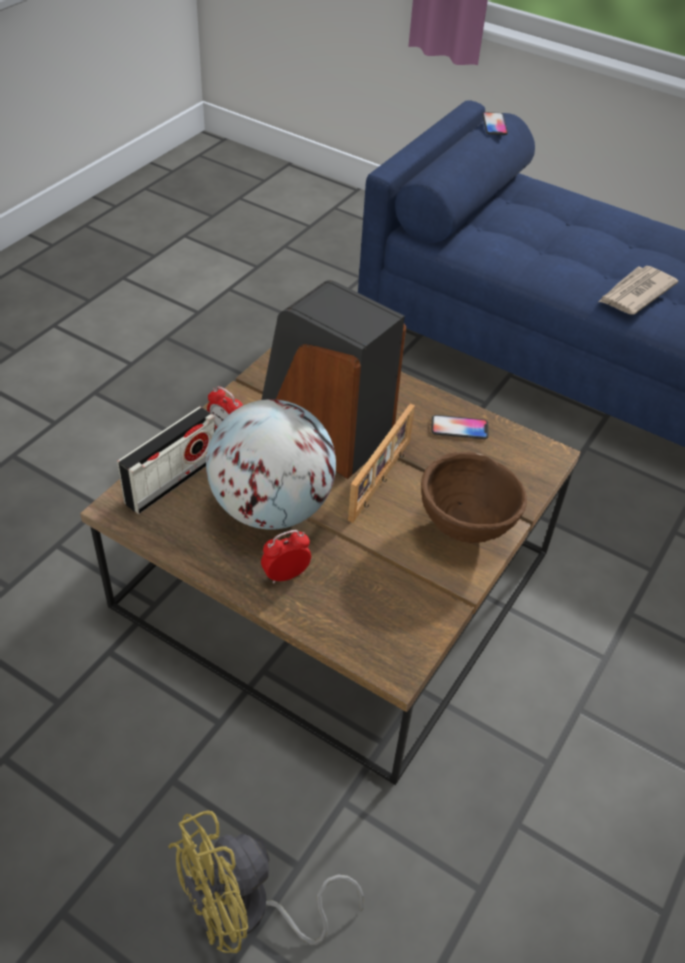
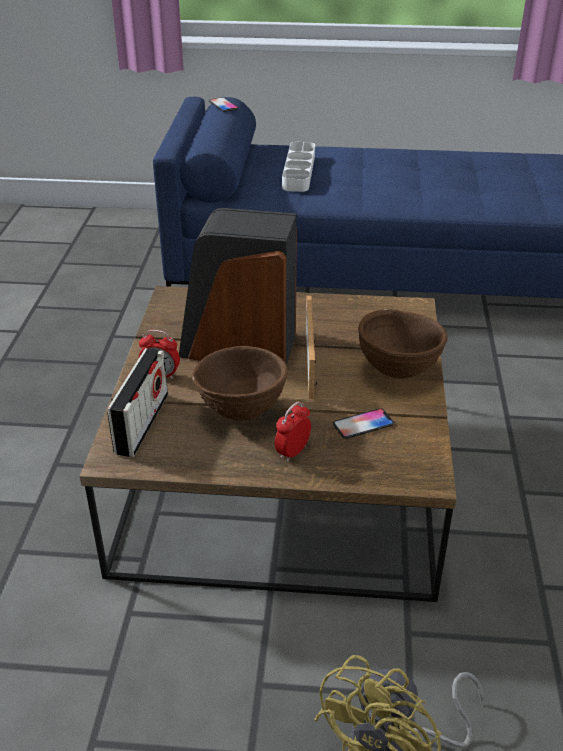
camera: 25 degrees left, 10 degrees down
(271, 508) = (241, 412): globe -> brown bowl
(459, 428) = (339, 312): phone -> phone (363, 424)
(545, 231) = (299, 171): none -> white tray
(635, 293) = (392, 191): newspaper -> none

